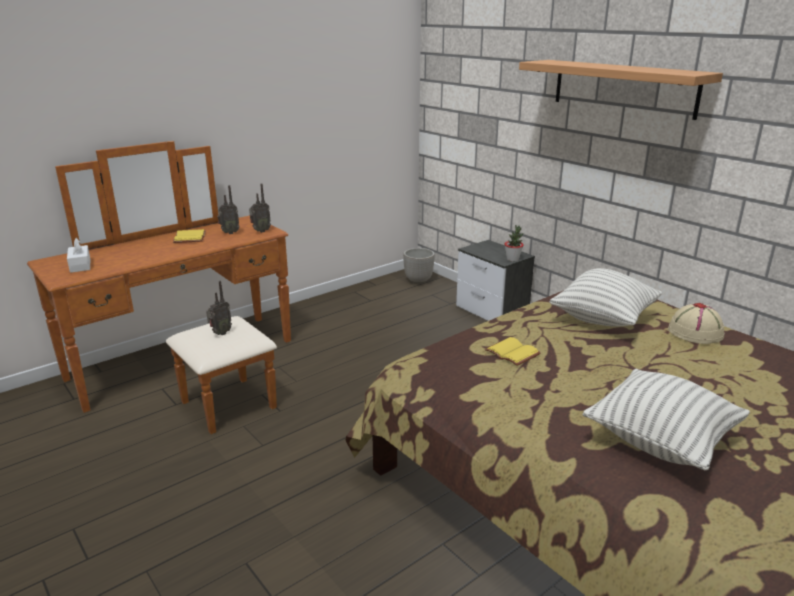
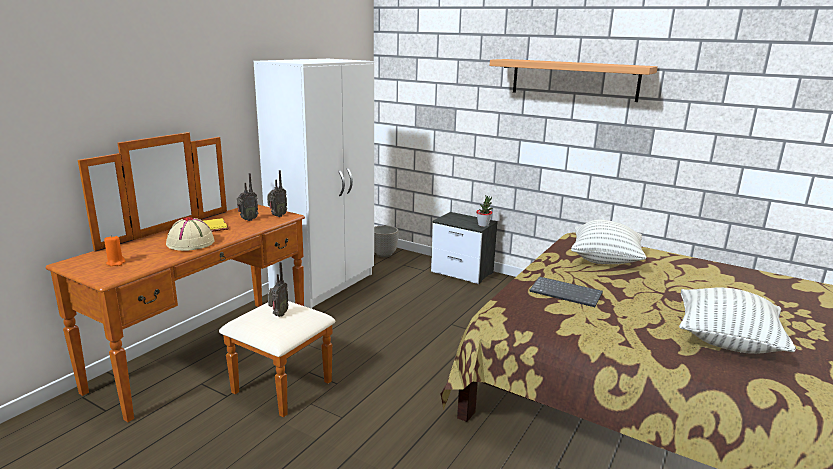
camera: 20 degrees left, 5 degrees down
(80, 265) = (116, 263): white tissue box -> orange candle
(335, 306) = (325, 284): none -> white wardrobe
(513, 353) = (566, 293): yellow book -> keyboard
(695, 332) = (674, 262): beige hat -> beige hat (191, 243)

